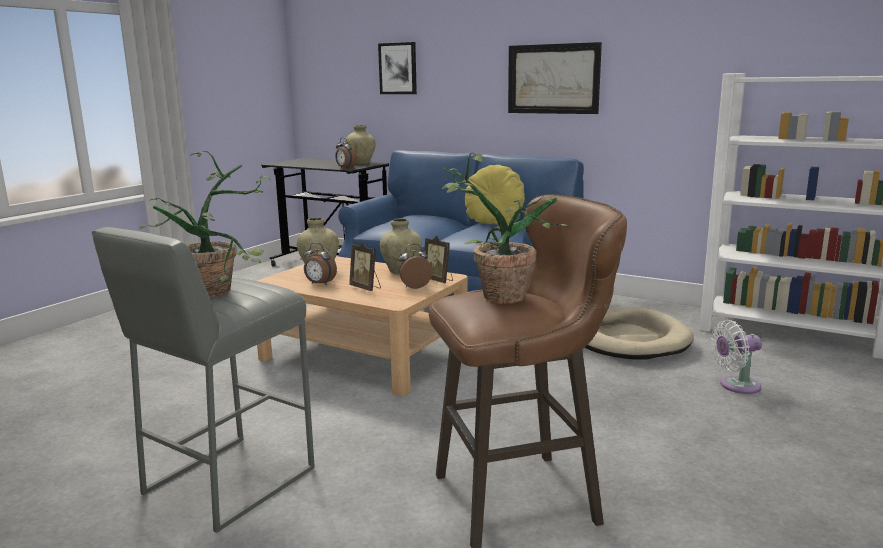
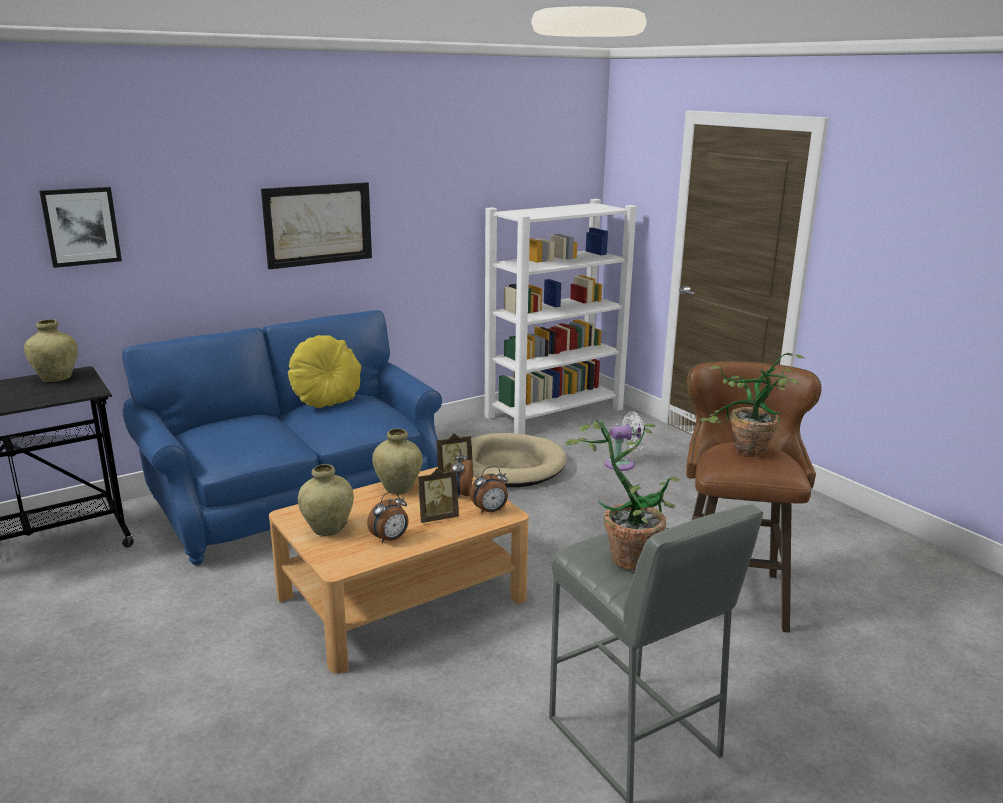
camera: 65 degrees left, 5 degrees up
(345, 168) = (85, 393): alarm clock -> alarm clock (490, 511)
(736, 386) = (622, 464): white fan -> white fan turned 120 degrees counterclockwise

